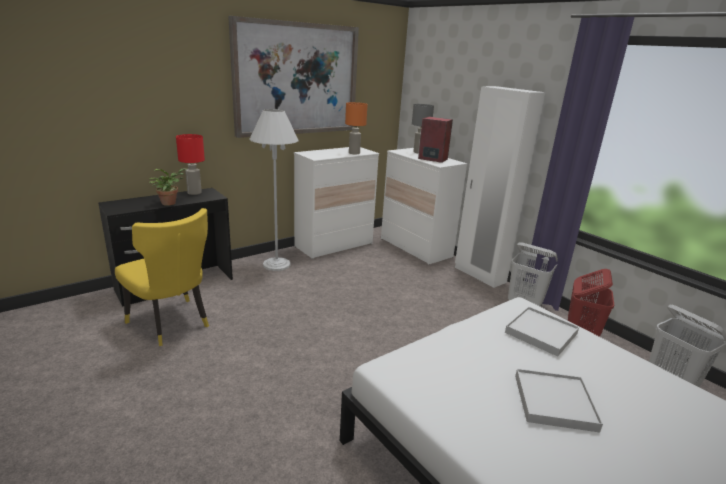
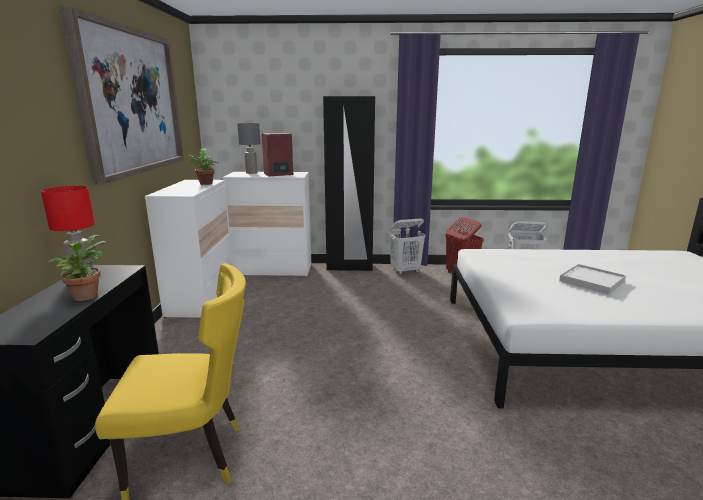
camera: 50 degrees left, 5 degrees down
(276, 264) = (181, 340): white floor lamp -> none
(354, 153) = (205, 184): orange table lamp -> potted plant
(479, 275) = (349, 267): white wardrobe -> black wardrobe
(541, 333) = (514, 258): white tray -> none

